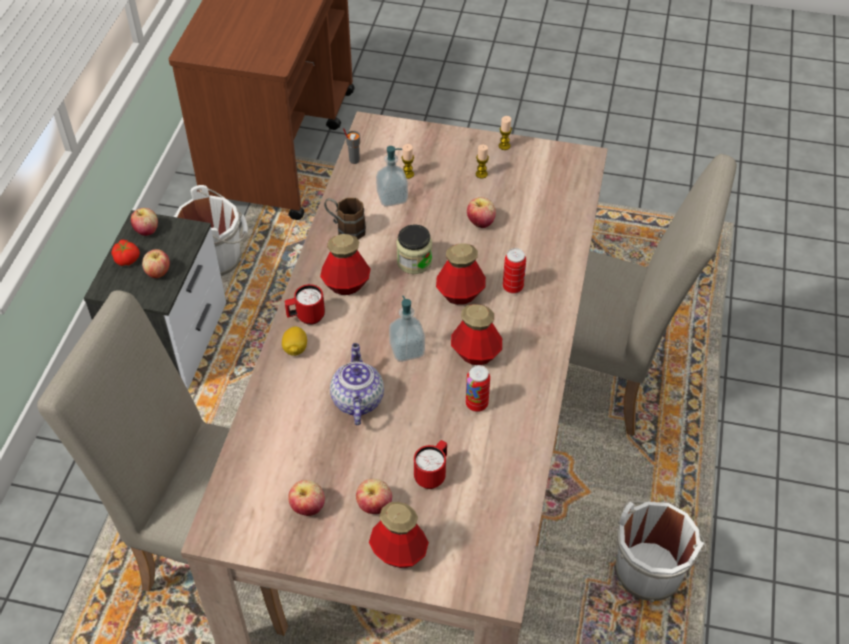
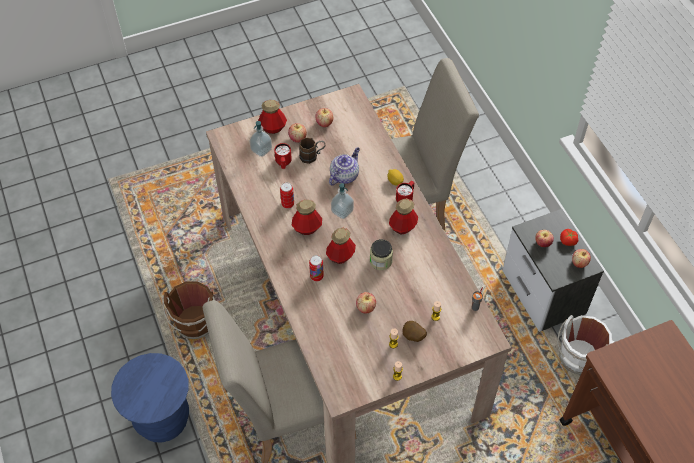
camera: 145 degrees right, 5 degrees up
(345, 228) = (435, 259): brown mug -> brown mug (312, 156)
(357, 399) = (344, 175): teapot -> teapot turned 105 degrees counterclockwise
(392, 197) = (429, 294): soap dispenser -> soap dispenser (261, 150)
(452, 169) = (413, 337): none -> potato
(649, 569) = (195, 324): white bucket -> brown bucket
(757, 467) = (162, 420): none -> blue stool

